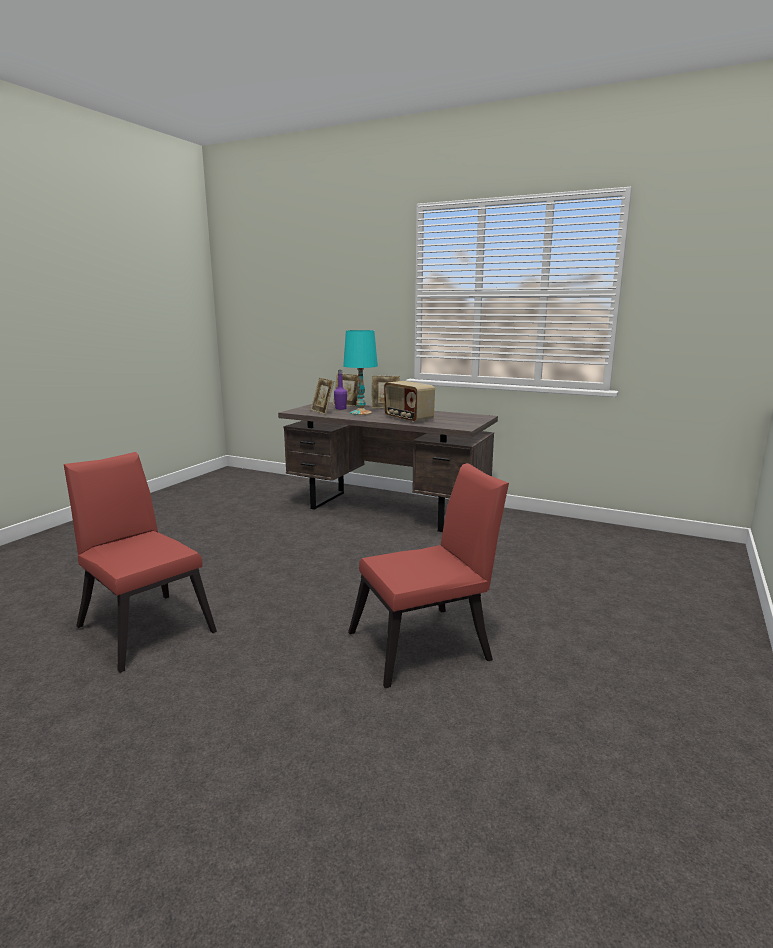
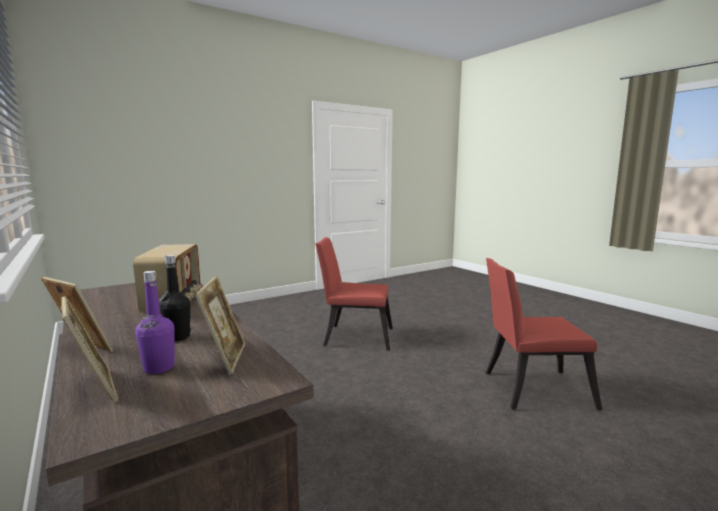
camera: 150 degrees left, 5 degrees down
(144, 625) = (530, 389): red chair -> red chair turned 105 degrees clockwise
(360, 413) = (177, 337): turquoise table lamp -> black bottle

